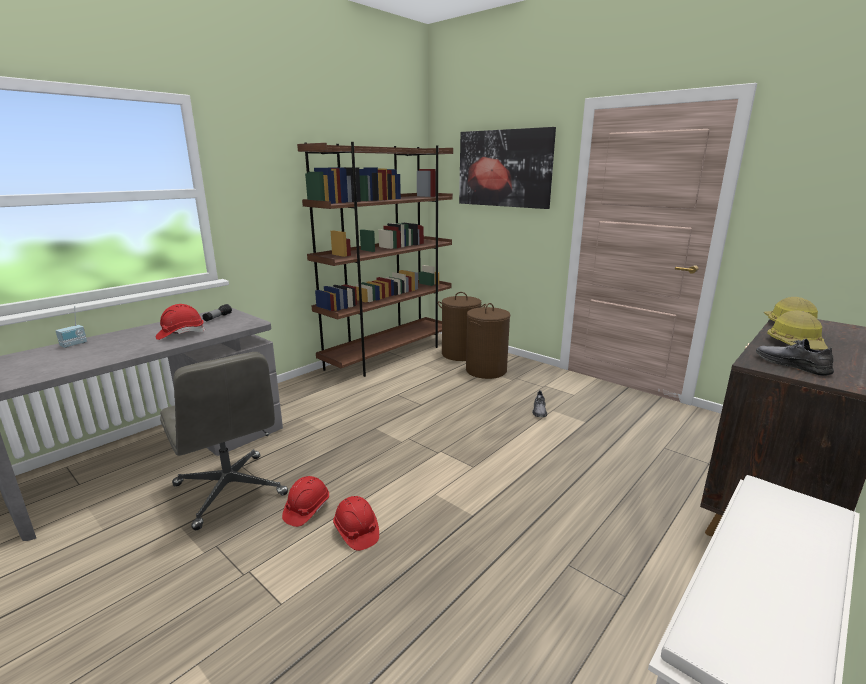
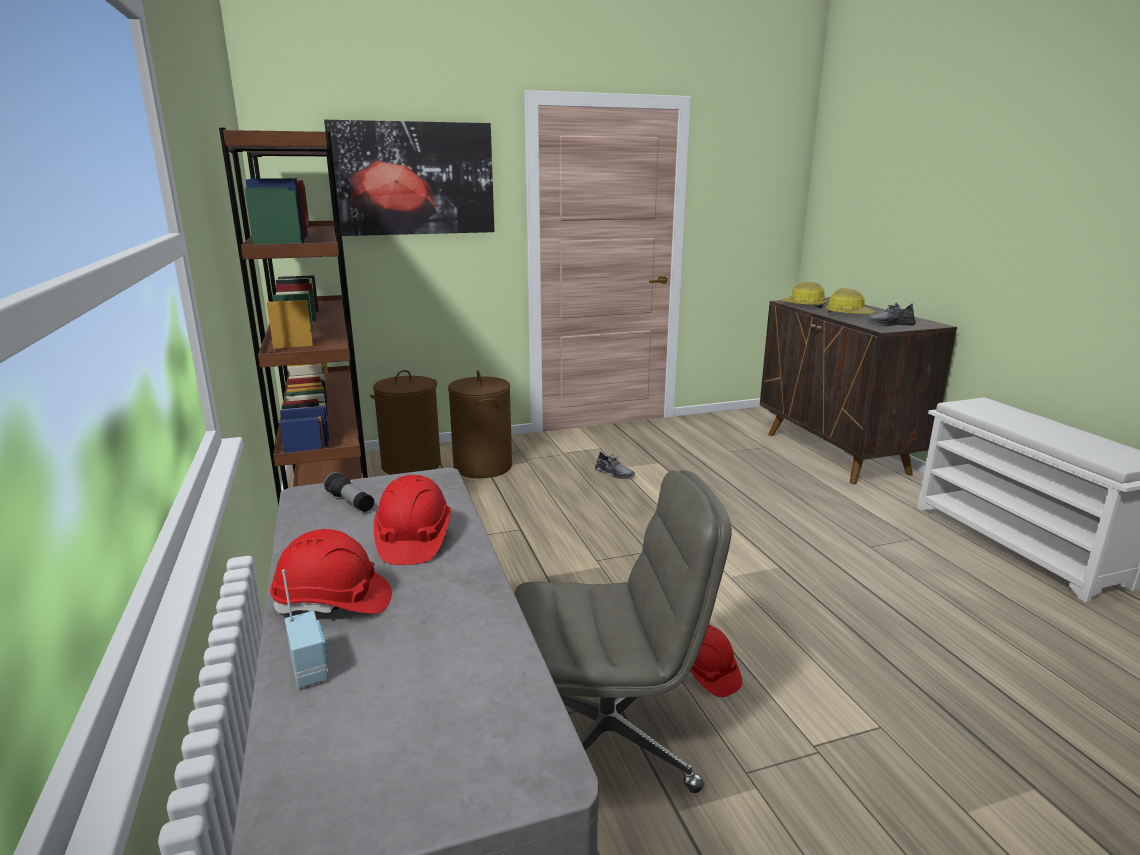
camera: 60 degrees left, 0 degrees up
(356, 532) = (772, 644): red hard hat -> red hard hat (333, 603)

